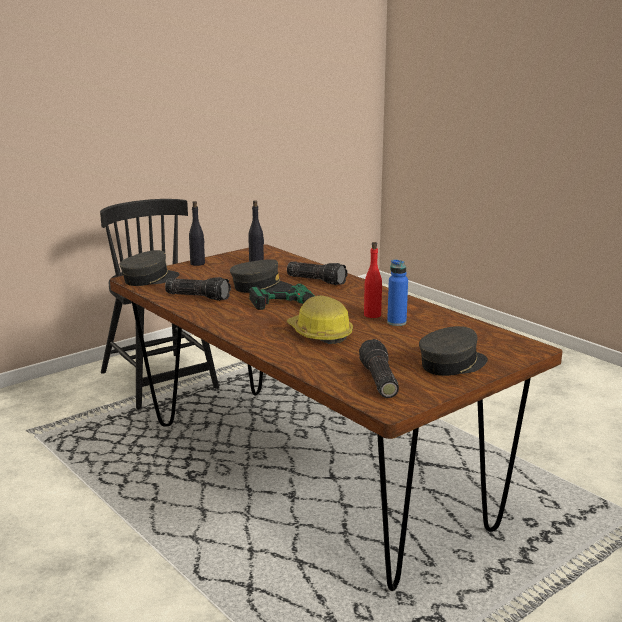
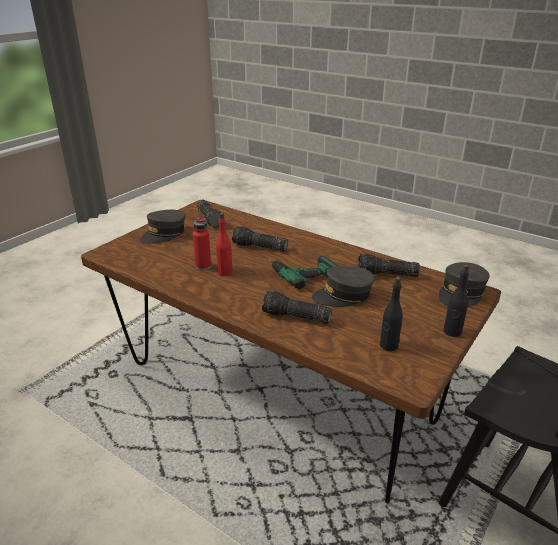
camera: 165 degrees right, 10 degrees up
(319, 334) = (259, 247): hard hat -> flashlight
(396, 322) = (203, 266): blue bottle -> red bottle

